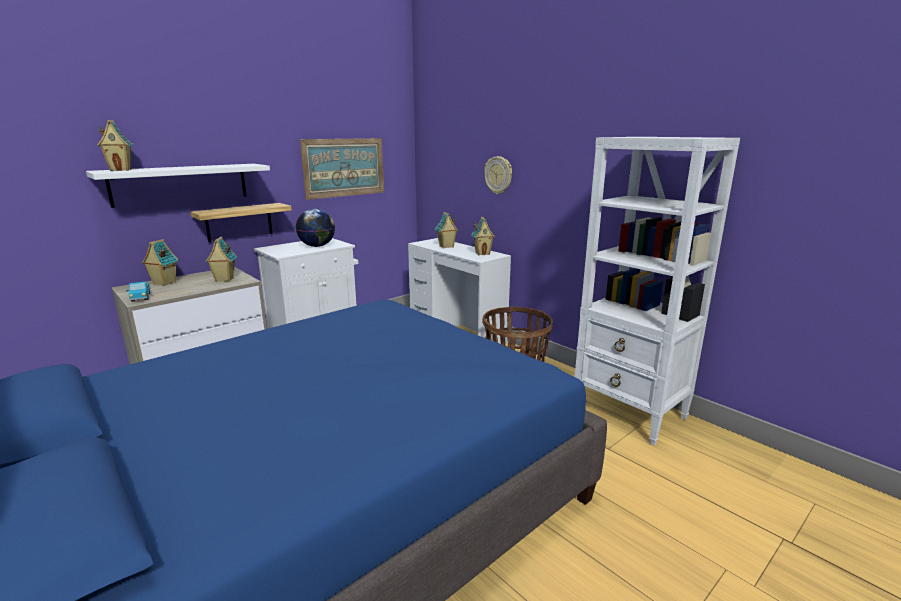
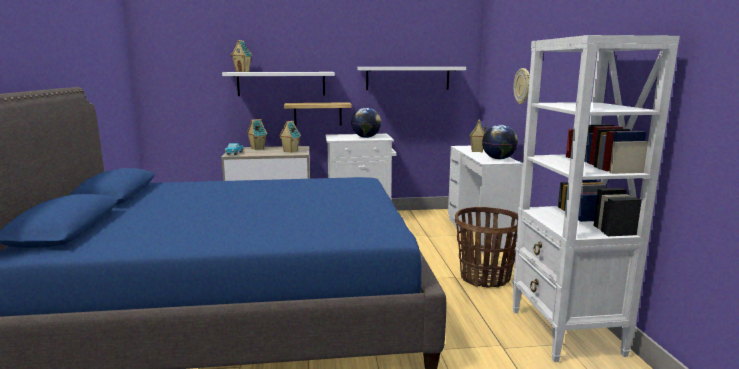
camera: 35 degrees right, 5 degrees down
(344, 167) = (407, 78): picture -> white shelf
(482, 253) = (498, 159): toy house -> globe

